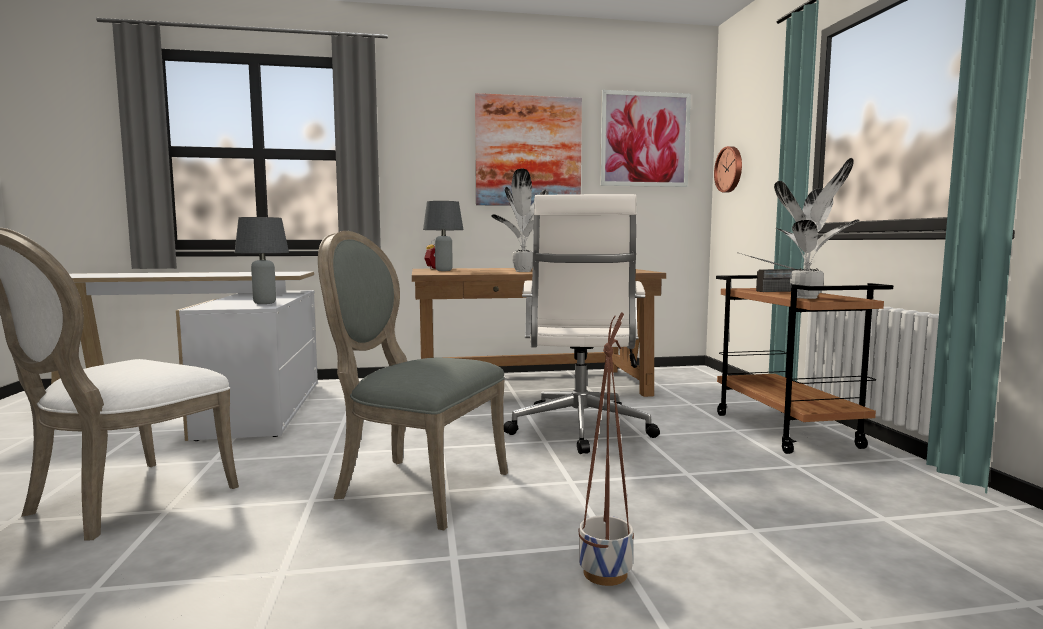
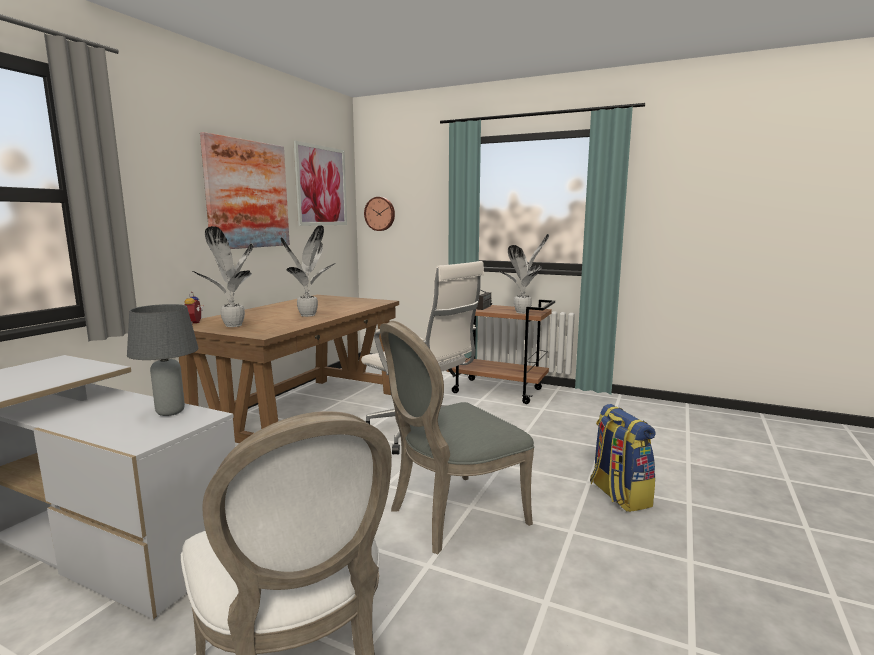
camera: 55 degrees left, 5 degrees up
(443, 270) = (232, 326): grey table lamp -> potted plant
(604, 573) = (618, 495): planter -> backpack

